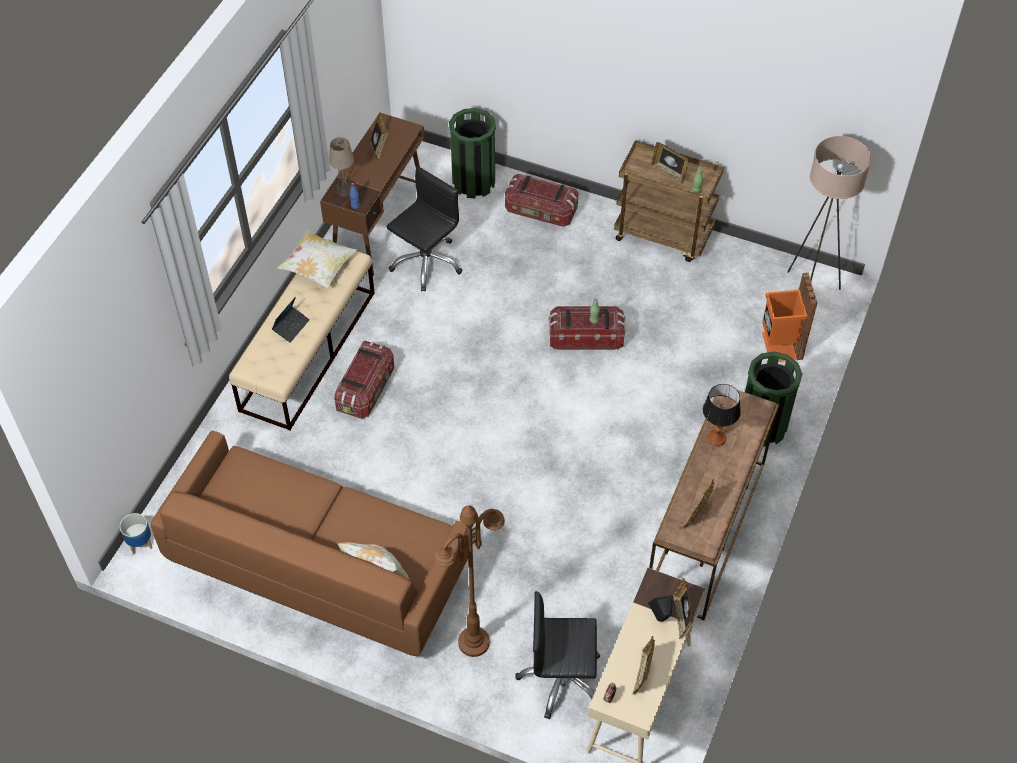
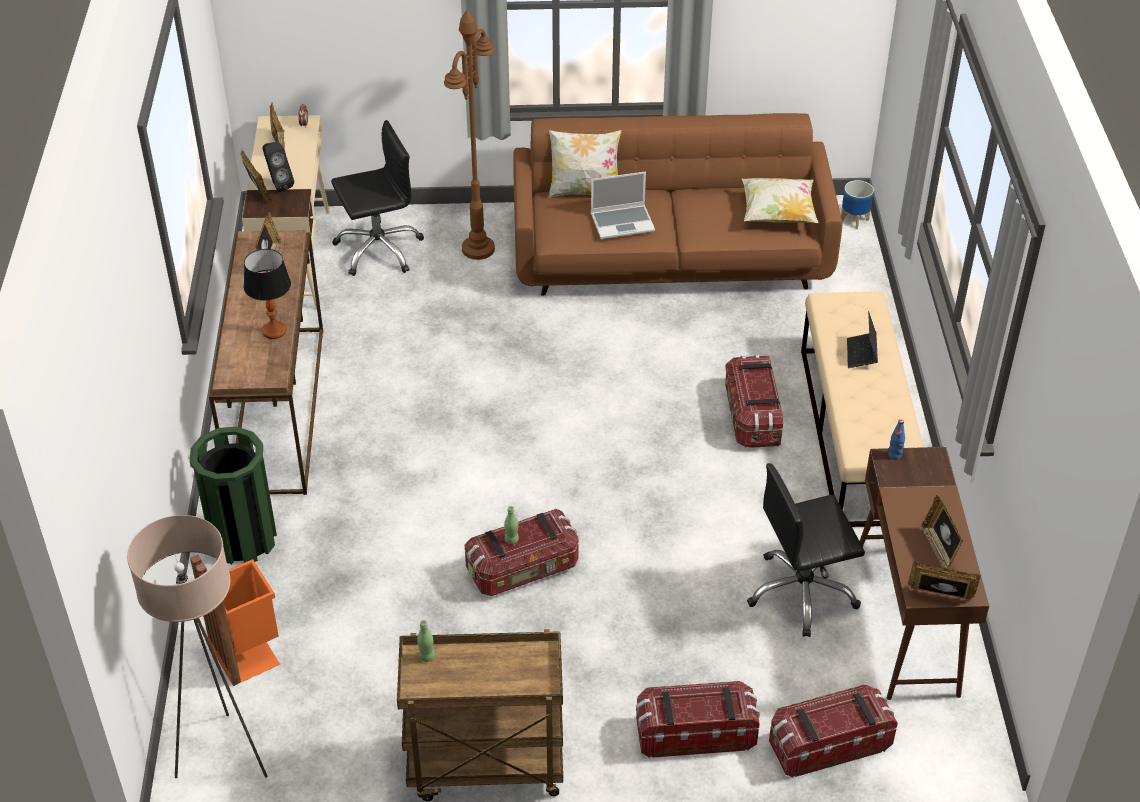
camera: 155 degrees right, 10 degrees down
(318, 268) = (892, 427): pillow -> pillow (777, 215)
(344, 187) = (931, 475): beige table lamp -> none
(370, 522) = (623, 222): none -> laptop
(426, 262) = (802, 593): black office chair -> black office chair turned 60 degrees clockwise
(474, 182) = (828, 745): green trash can -> storage box
(669, 172) = (484, 673): picture frame -> picture frame (939, 597)

